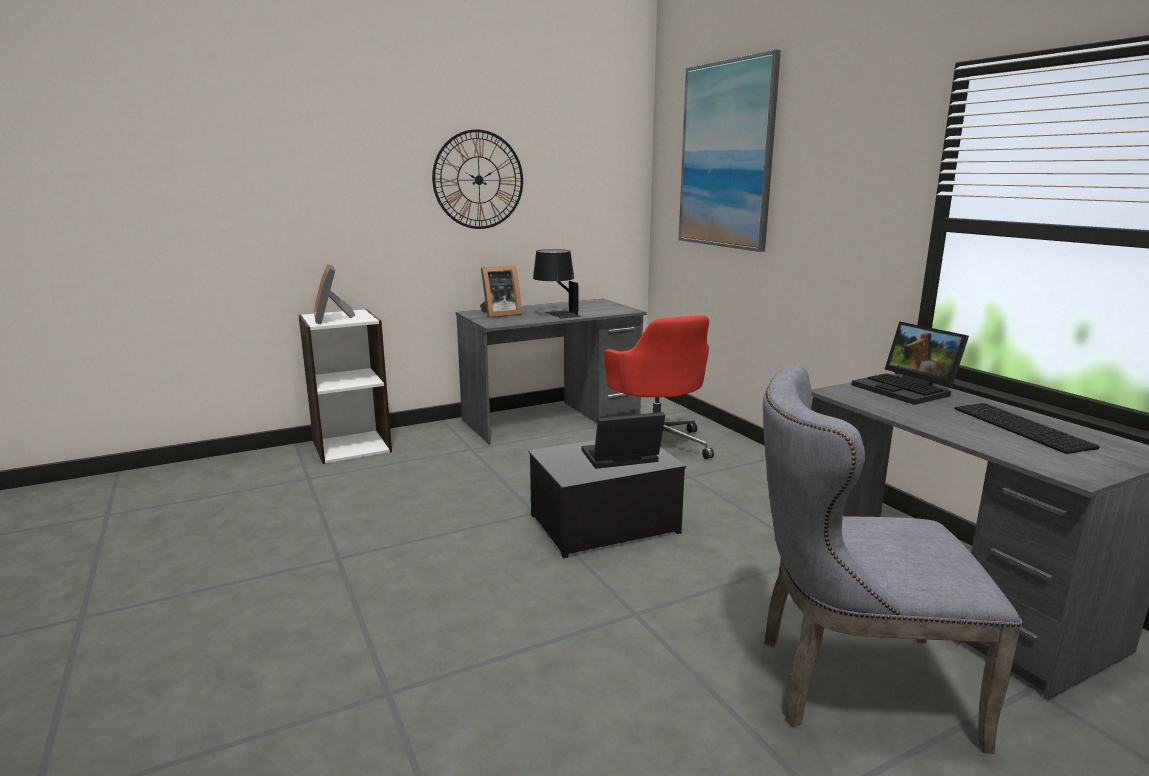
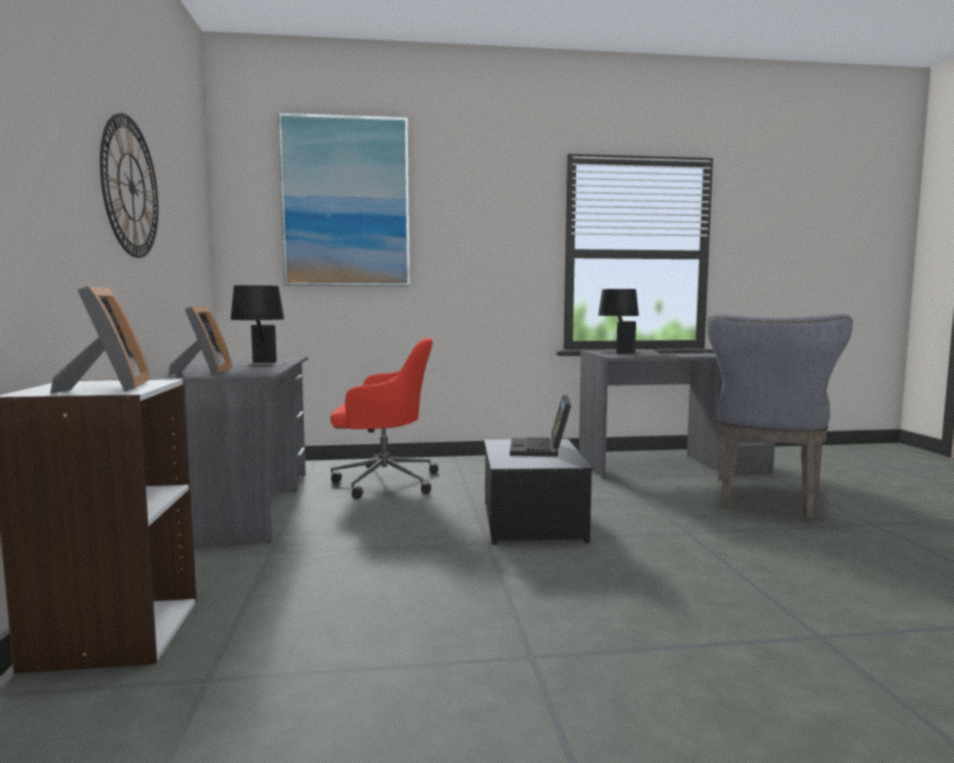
camera: 70 degrees left, 10 degrees down
(332, 319) = (108, 388): picture frame -> picture frame turned 105 degrees counterclockwise
(907, 389) = (618, 352): laptop -> black table lamp

